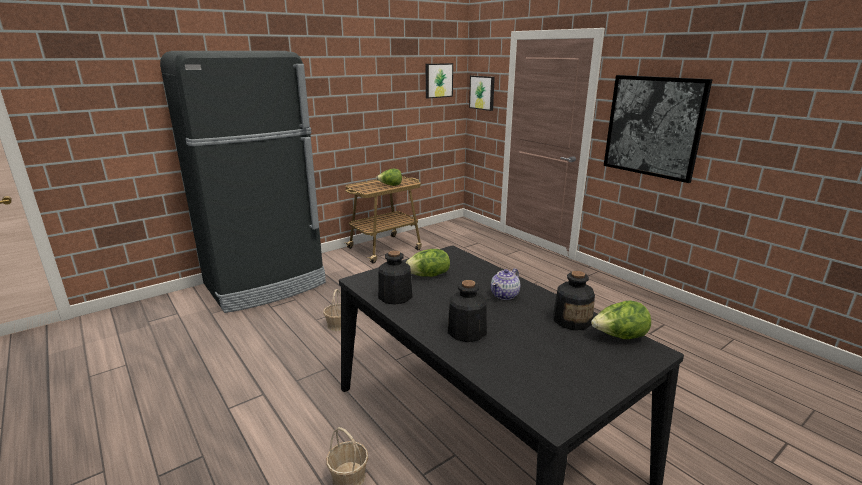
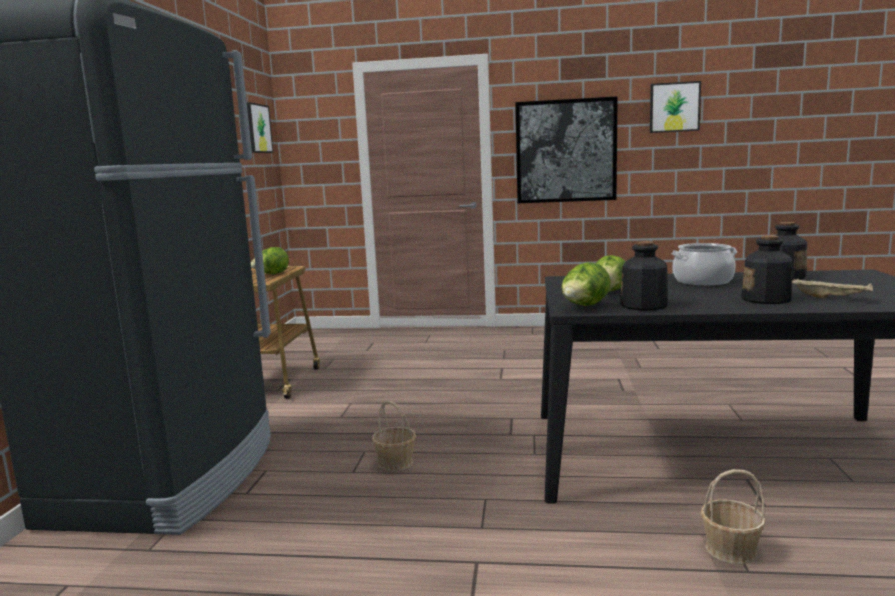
camera: 45 degrees left, 10 degrees down
(482, 92) = (311, 145): picture -> picture (674, 107)
(505, 295) = (703, 281): teapot -> cooking pot
(505, 356) = (830, 298): none -> beige tray
(619, 337) = (829, 274): lettuce -> lettuce (584, 307)

